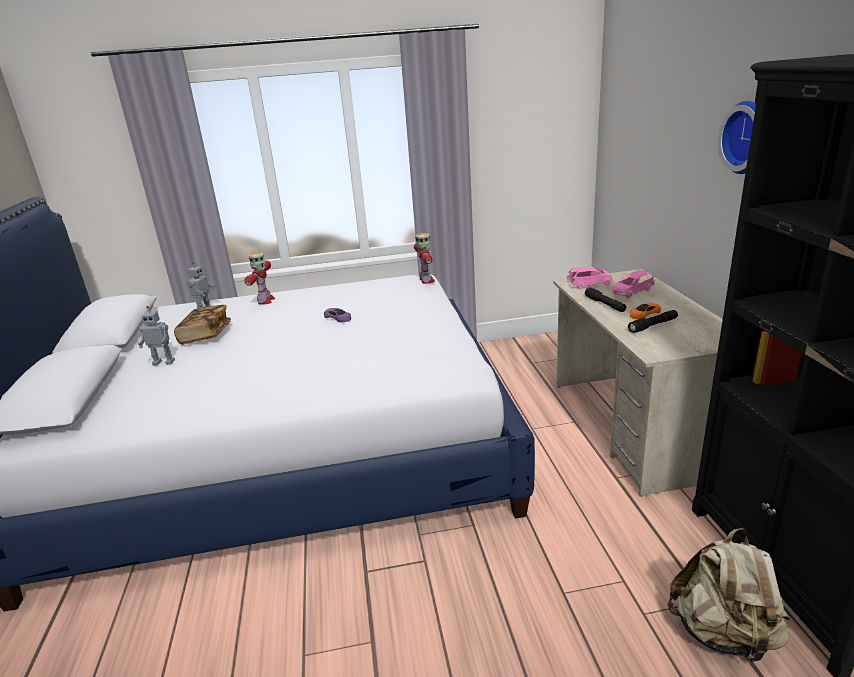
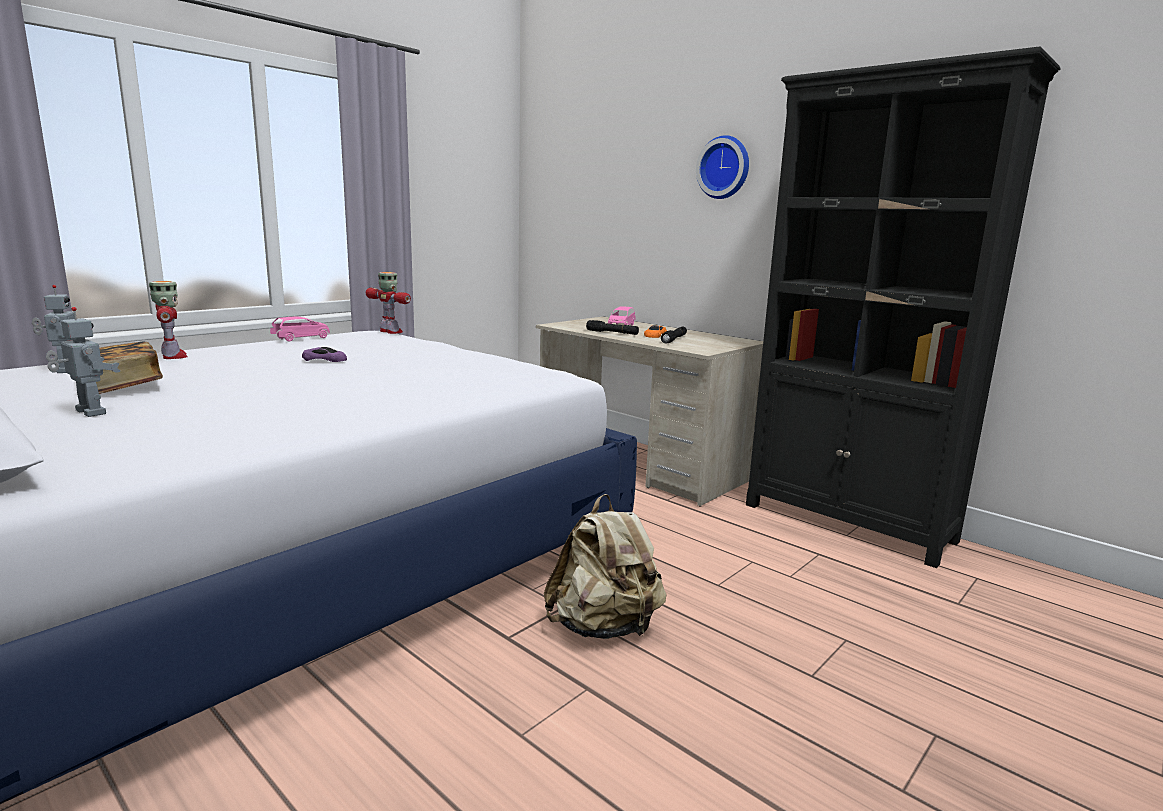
camera: 40 degrees left, 10 degrees down
(164, 362) = (88, 412): toy robot -> toy robot turned 105 degrees counterclockwise
(589, 284) = (575, 324): pink toy car -> pink toy car (301, 338)
(723, 633) = (851, 568): beige backpack -> beige backpack (604, 627)

